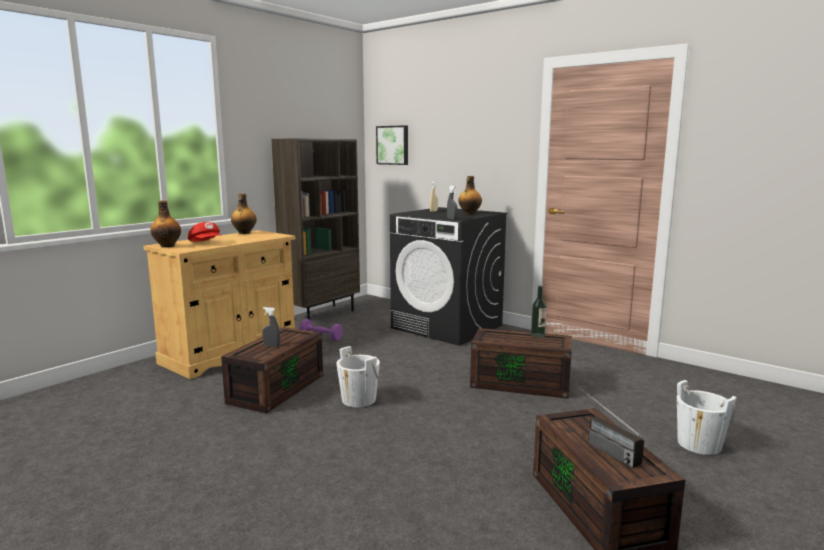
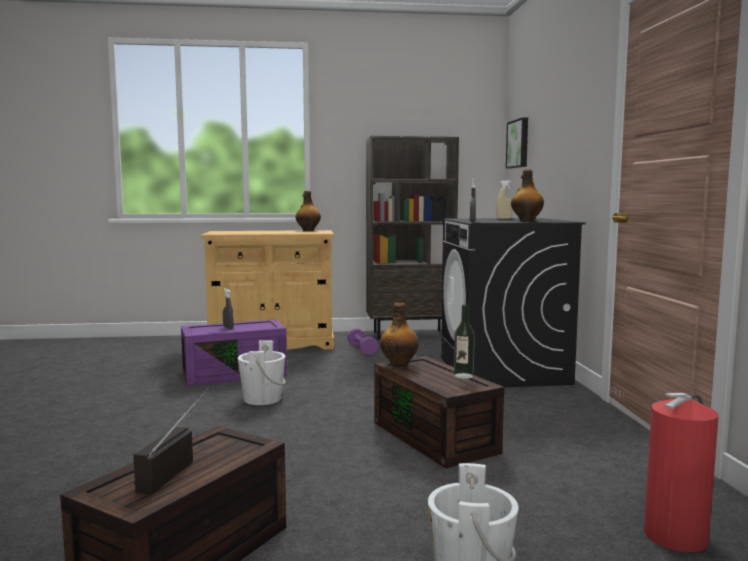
camera: 45 degrees right, 5 degrees down
(167, 246) = (218, 232): bottle -> bottle (399, 364)
(206, 243) = (248, 232): red cap -> none
(276, 388) = (235, 373): brown storage box -> purple storage box
(699, 388) = (677, 534): none -> fire extinguisher

